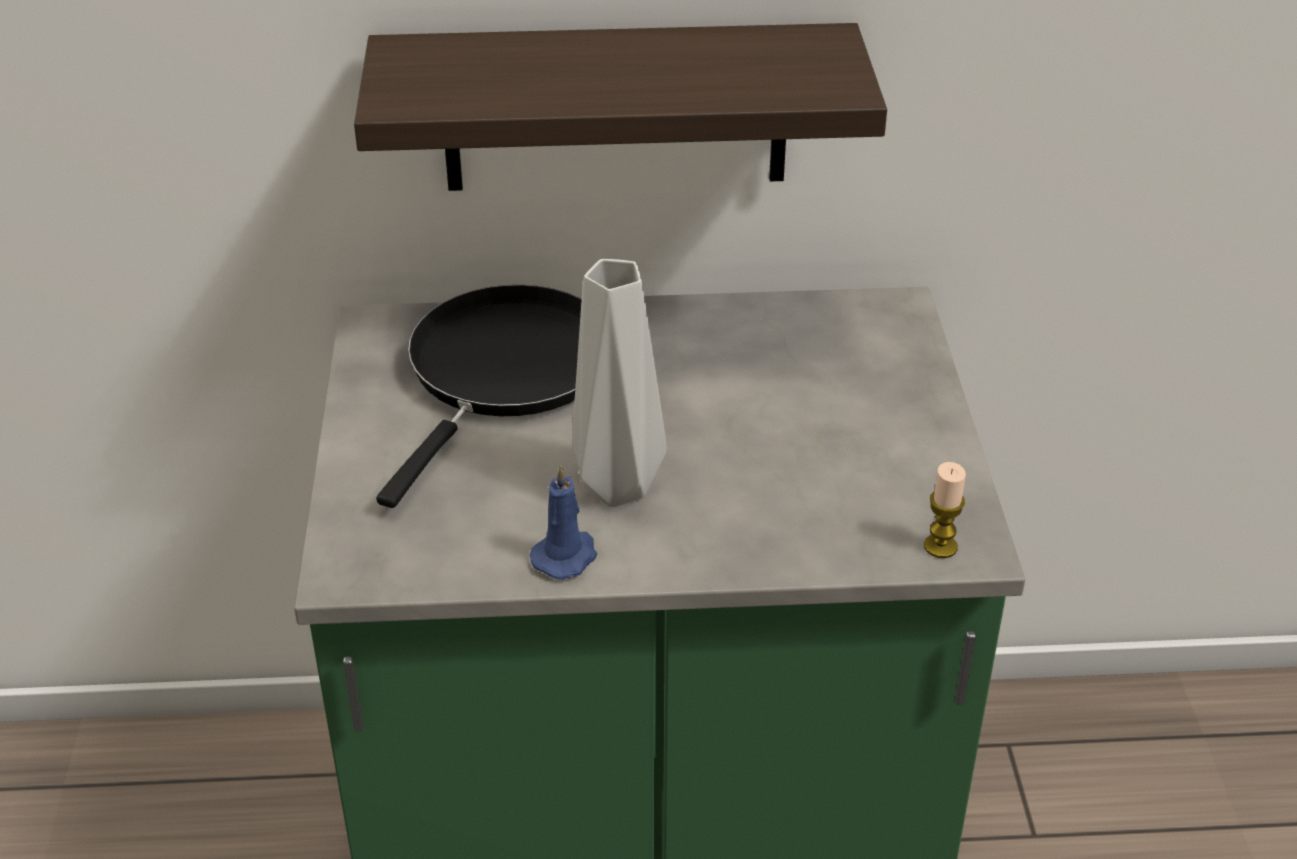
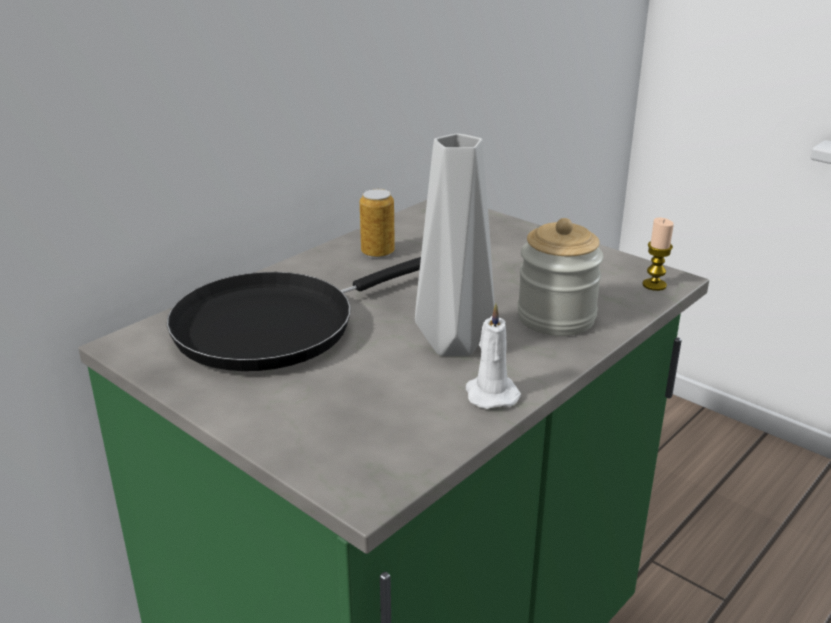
camera: 45 degrees left, 10 degrees down
(505, 373) = (275, 326): black frying pan -> black frying pan turned 105 degrees counterclockwise
(566, 556) = (490, 393): blue candle -> white candle
(615, 108) = (255, 102): shelf -> none
(722, 336) = (377, 253): none -> can
(762, 519) = (556, 318): none -> jar

